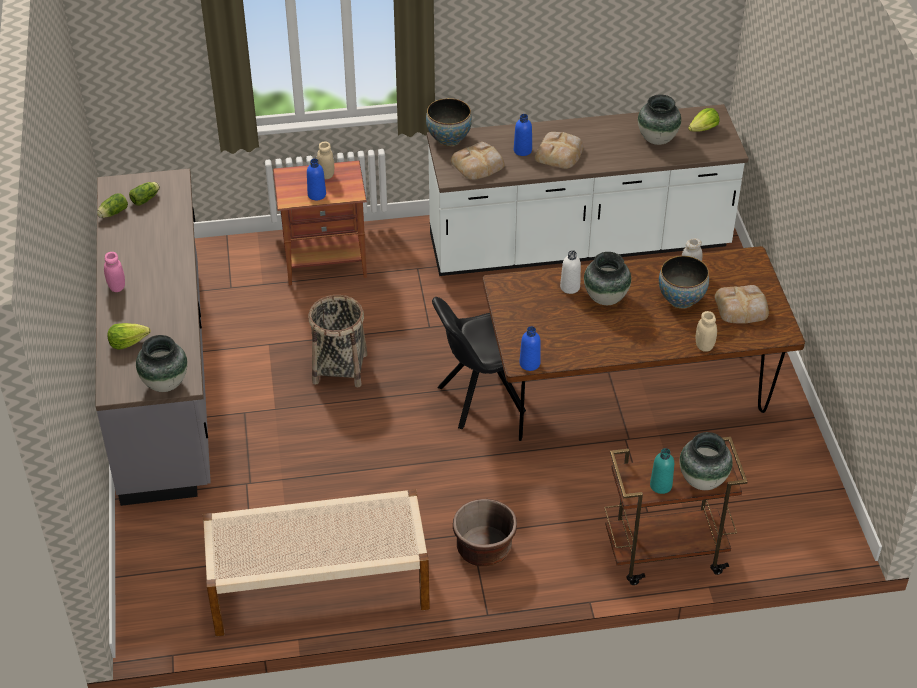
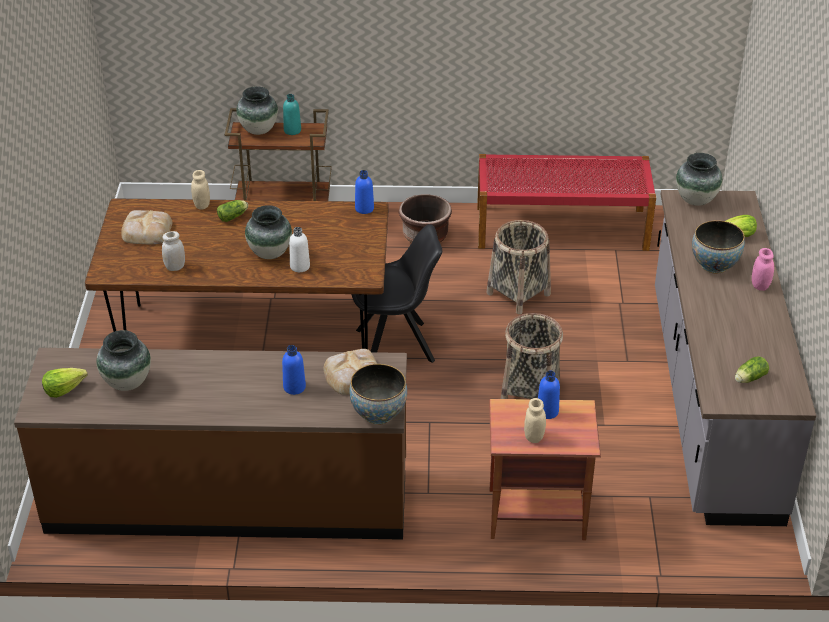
camera: 170 degrees left, 5 degrees down
(112, 213) = (785, 365): lettuce -> lettuce (234, 216)
(319, 587) = (561, 227): beige bench -> red bench
(362, 480) = (518, 294): none -> basket
(559, 153) = (252, 378): bread -> none
(579, 245) = (229, 498): white counter -> brown counter
(681, 299) = (198, 244): bowl -> bowl (714, 265)

